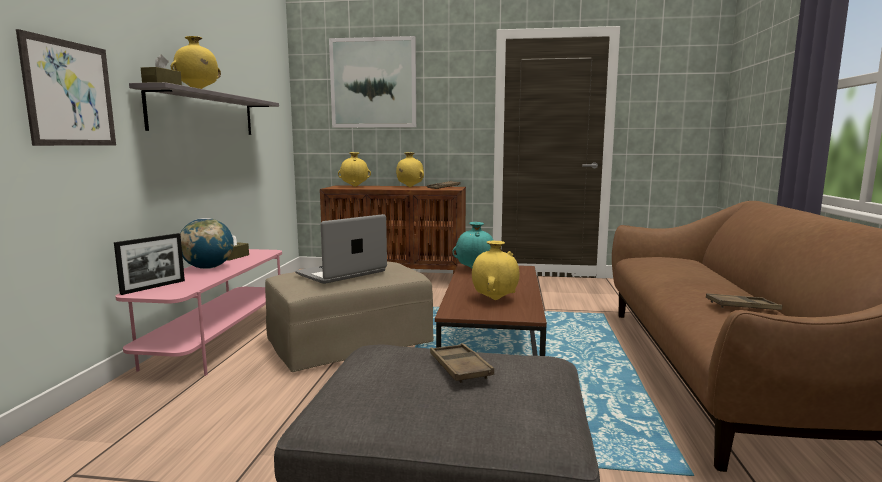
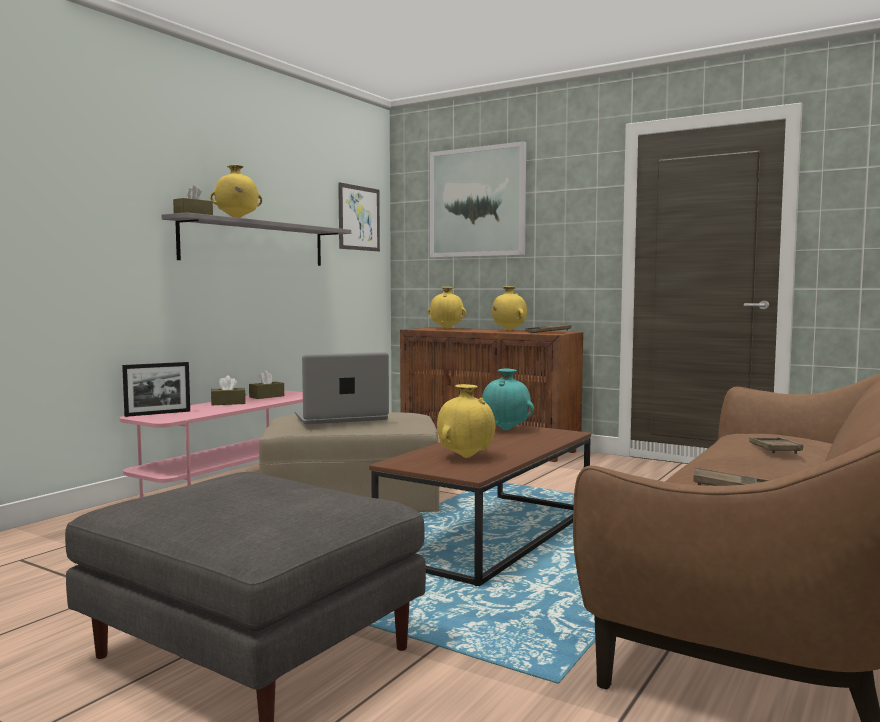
camera: 25 degrees right, 5 degrees down
(70, 93) = (96, 226): picture -> picture (359, 218)
(208, 268) = (228, 403): globe -> brown tissue box
(460, 368) = (274, 493): brown tray -> brown tray (774, 450)

